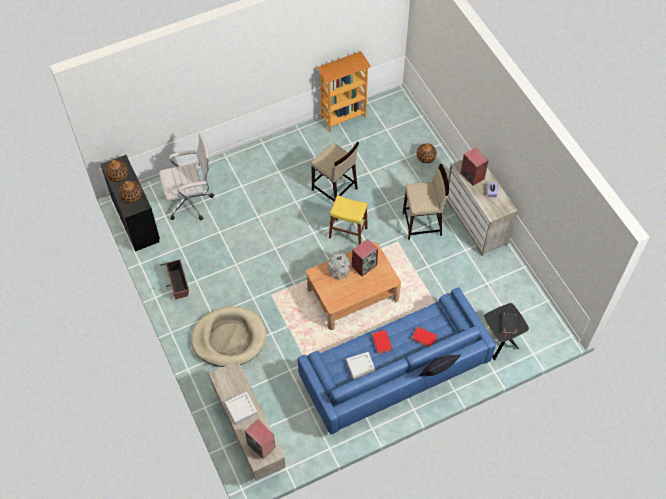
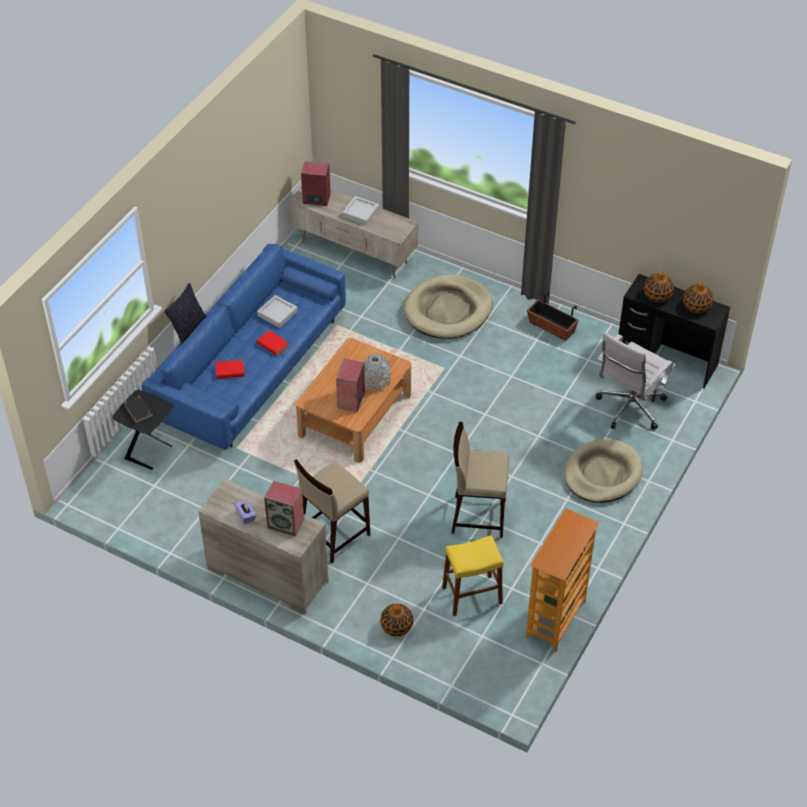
camera: 145 degrees right, 10 degrees down
(245, 174) = (602, 474): none -> beige dog bed
(348, 232) = (416, 475): yellow stool -> yellow stool (472, 595)

